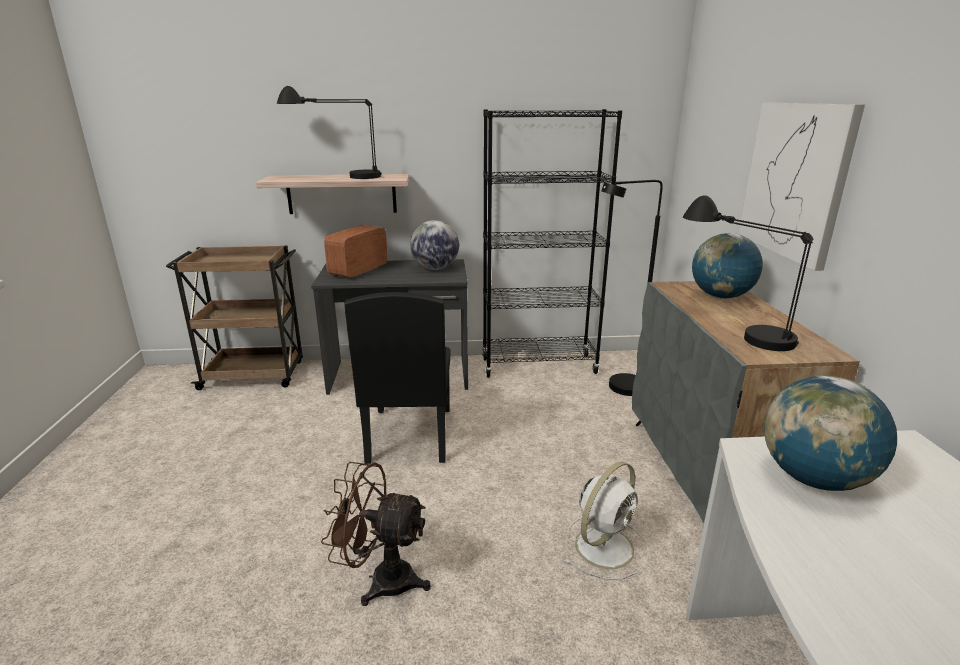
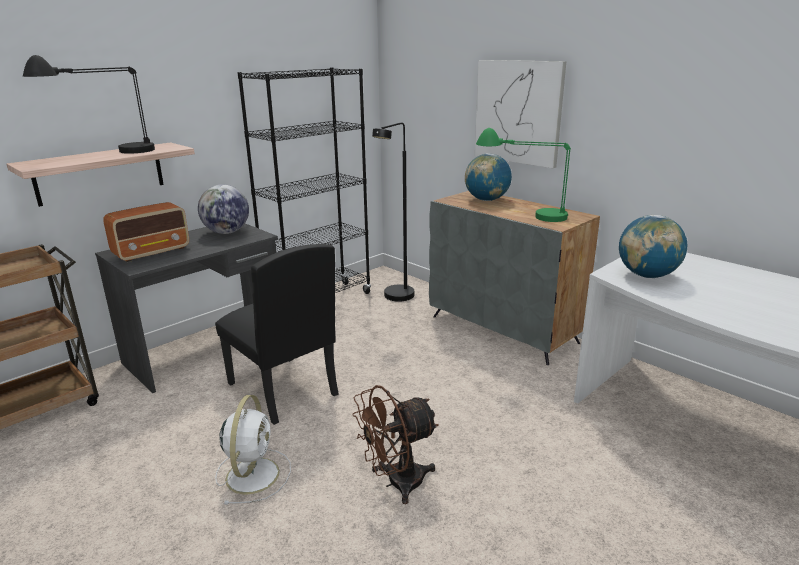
camera: 40 degrees left, 0 degrees up
(358, 271) = (152, 252): radio -> radio turned 120 degrees counterclockwise
(605, 545) = (499, 391): white fan -> white fan (253, 473)
(731, 327) = (522, 215): black table lamp -> green table lamp

